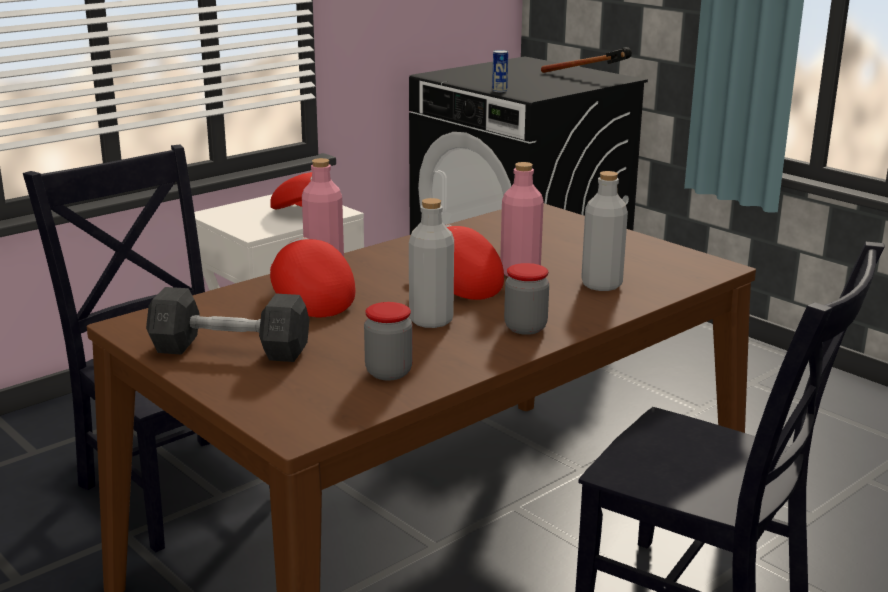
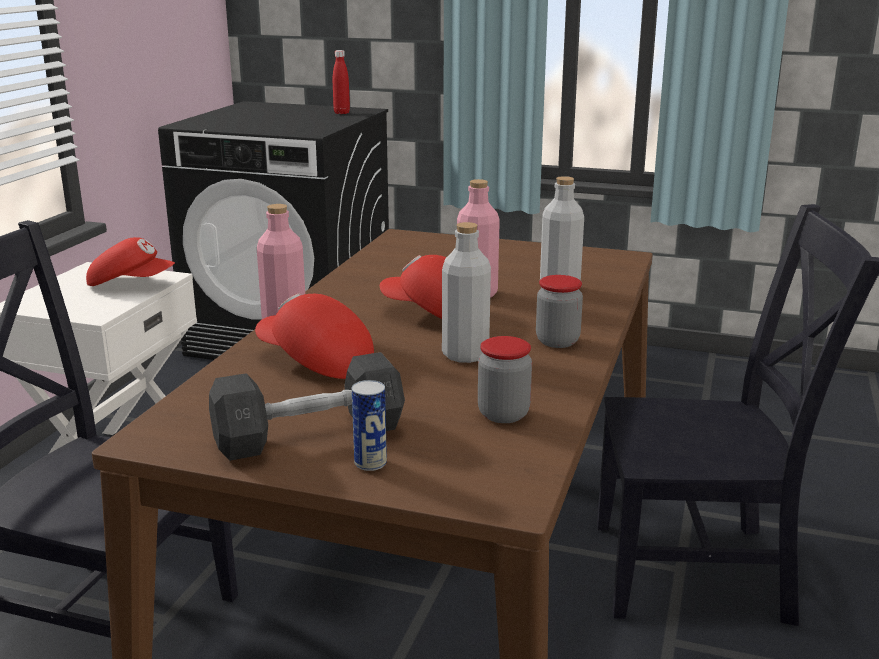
camera: 30 degrees left, 0 degrees up
(499, 91) = (275, 131): can -> can (370, 463)
(593, 78) = (341, 113): hammer -> red bottle

